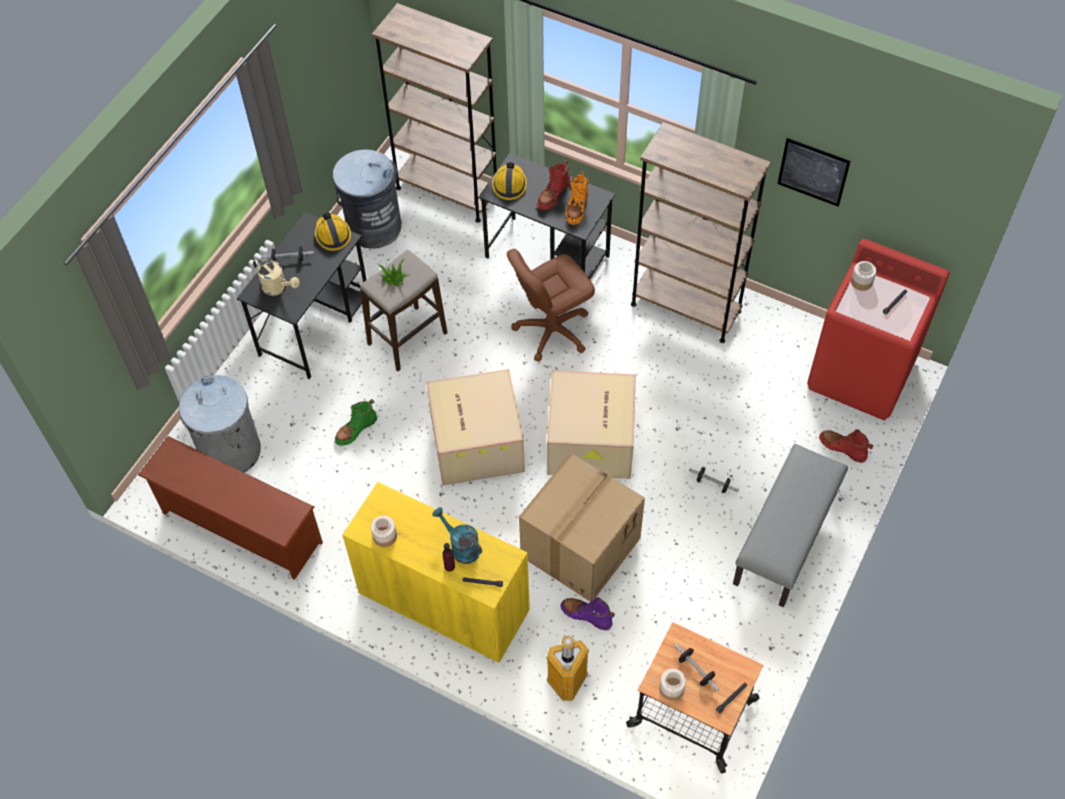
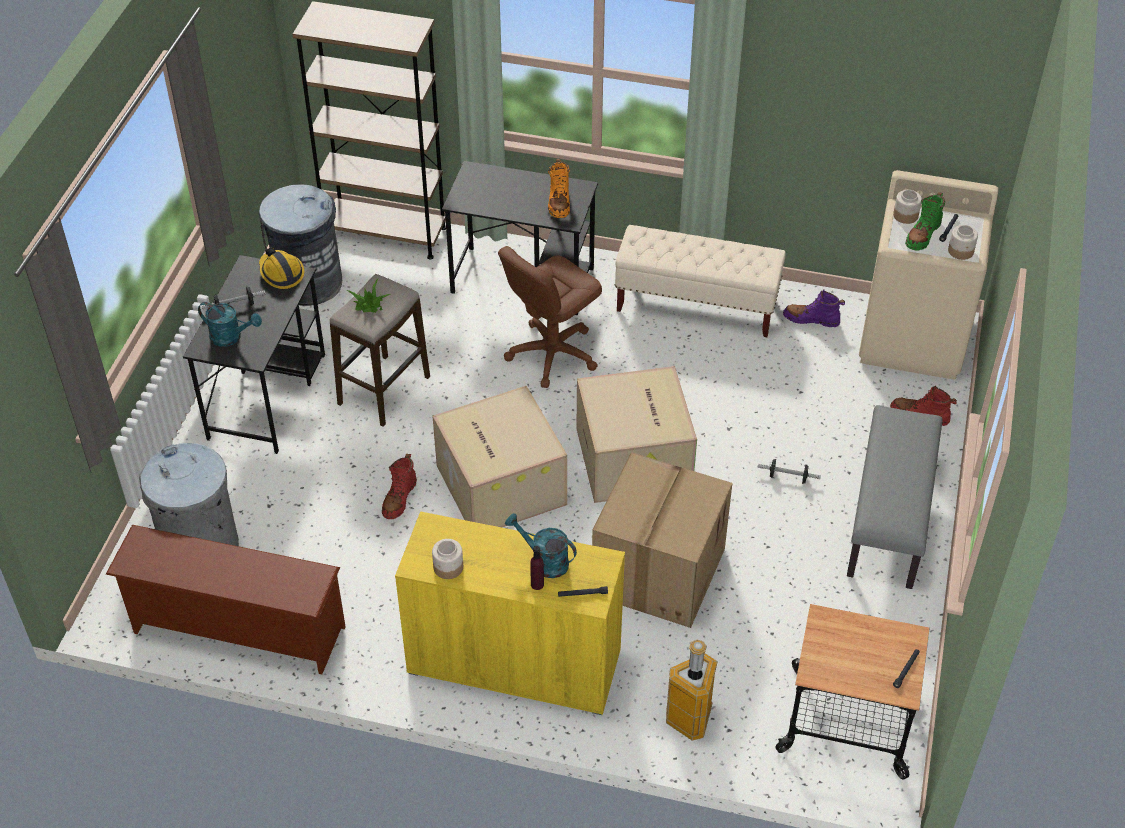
camera: 15 degrees left, 10 degrees down
(278, 288) = (231, 337): beige watering can -> turquoise watering can
(356, 430) = (350, 497): green boot -> green boot (923, 235)
(509, 185) = (474, 192): hard hat -> none
(553, 195) = (528, 193): red boot -> red boot (399, 498)
(586, 615) = (689, 643): purple boot -> purple boot (811, 319)
(672, 689) = (834, 674): jar -> jar (961, 251)
(685, 308) = (697, 306): brown bookcase -> beige bench
(695, 670) = (855, 649): dumbbell -> none
(813, 172) = (830, 100): picture -> none
(862, 373) = (913, 338): red washing machine -> beige washing machine

